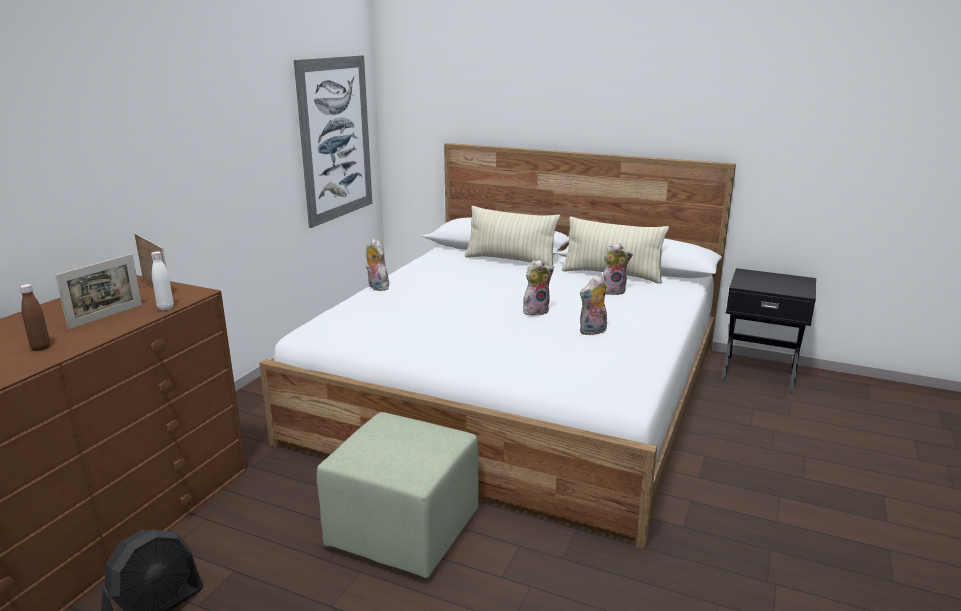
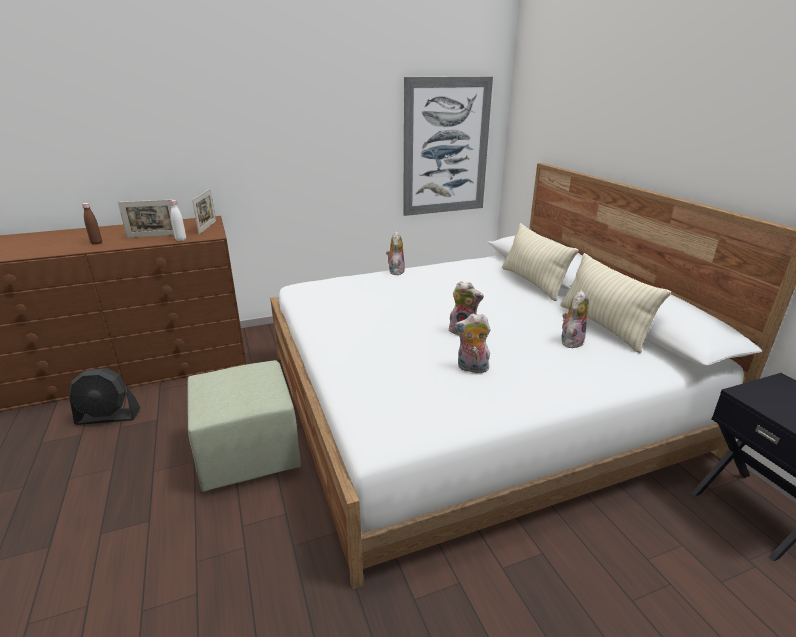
camera: 45 degrees right, 5 degrees up
(613, 291) = (571, 341): plush toy -> plush toy turned 90 degrees counterclockwise

